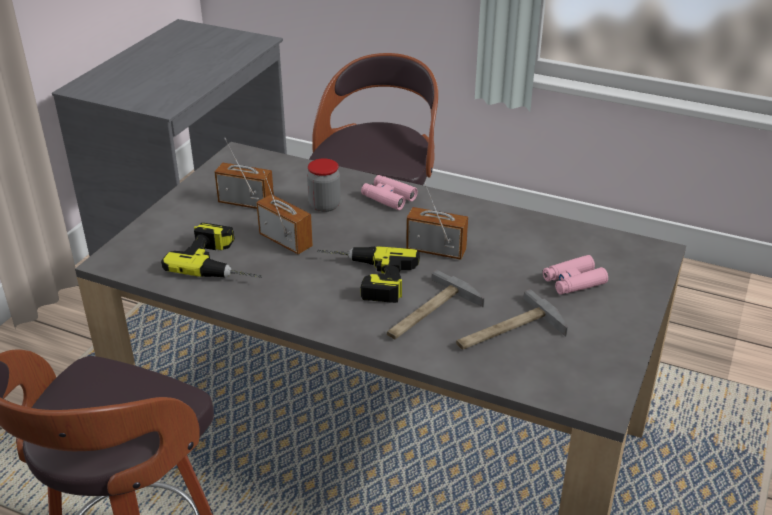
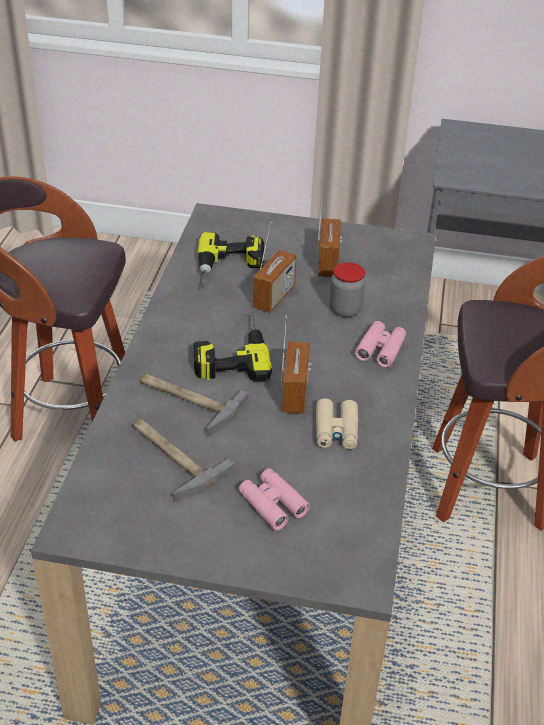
camera: 75 degrees right, 5 degrees up
(489, 236) = (336, 430): none -> beige binoculars

